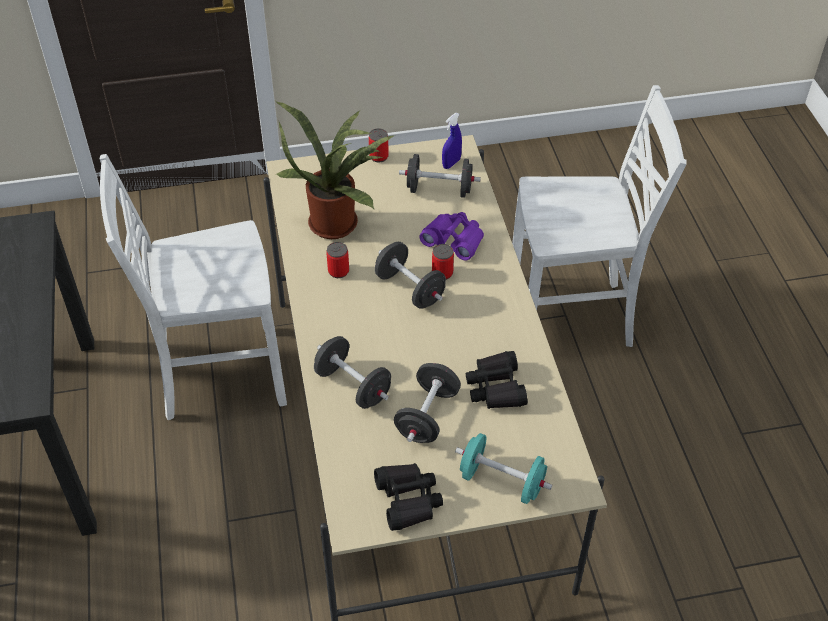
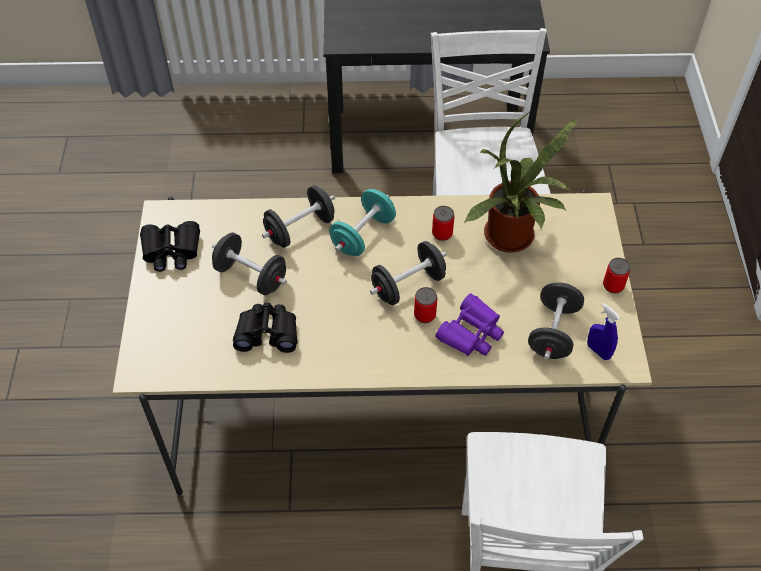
camera: 100 degrees right, 5 degrees up
(501, 481) = (165, 318): turquoise dumbbell -> turquoise dumbbell (363, 235)

